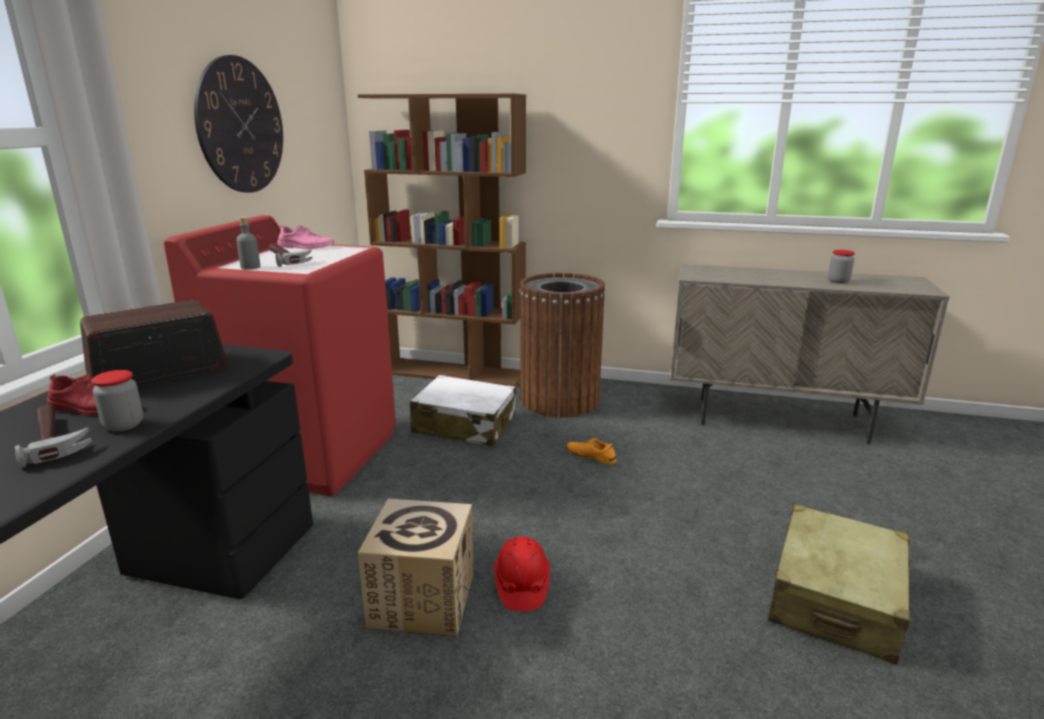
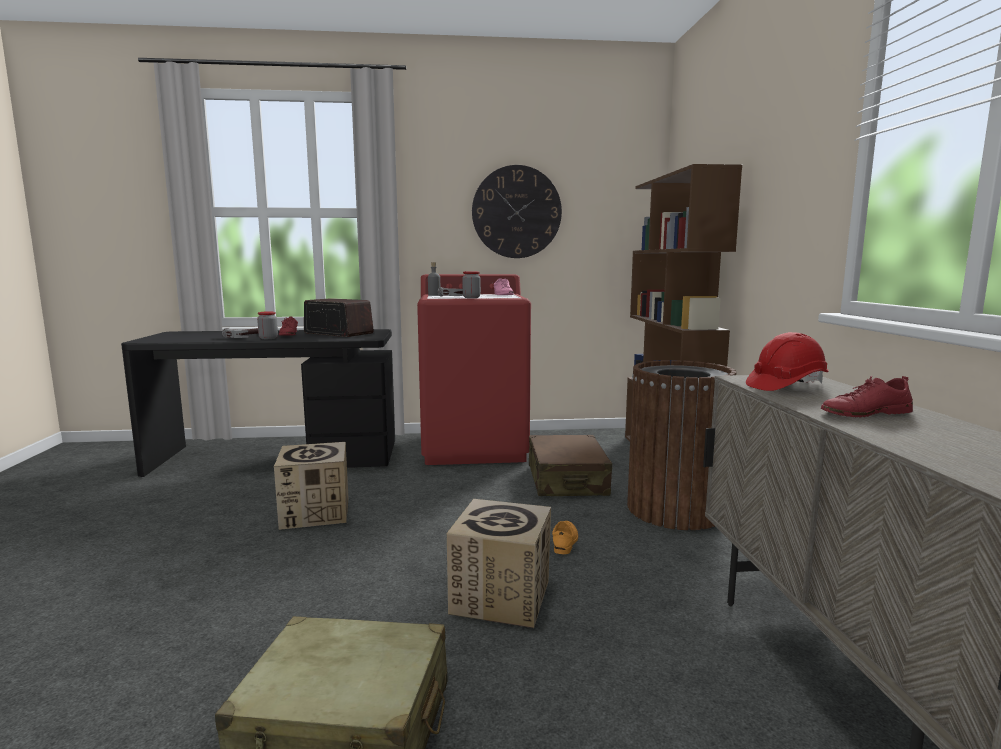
camera: 70 degrees right, 10 degrees down
(464, 425) = (567, 480): white suitcase -> brown suitcase
(521, 585) = (337, 541): red hard hat -> red hard hat (785, 386)
(672, 503) = (501, 597): none -> cardboard box
(793, 278) = (865, 413): none -> red shoe
(838, 281) = (921, 435): jar -> jar (471, 297)

